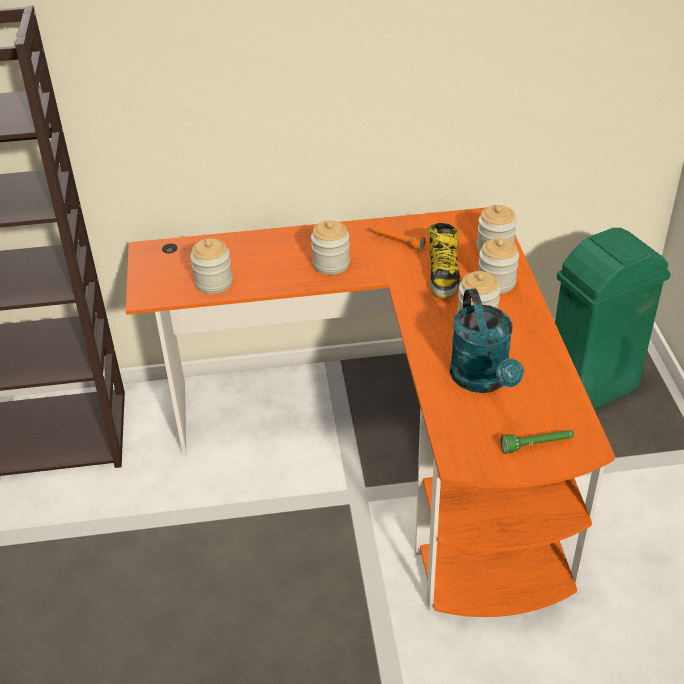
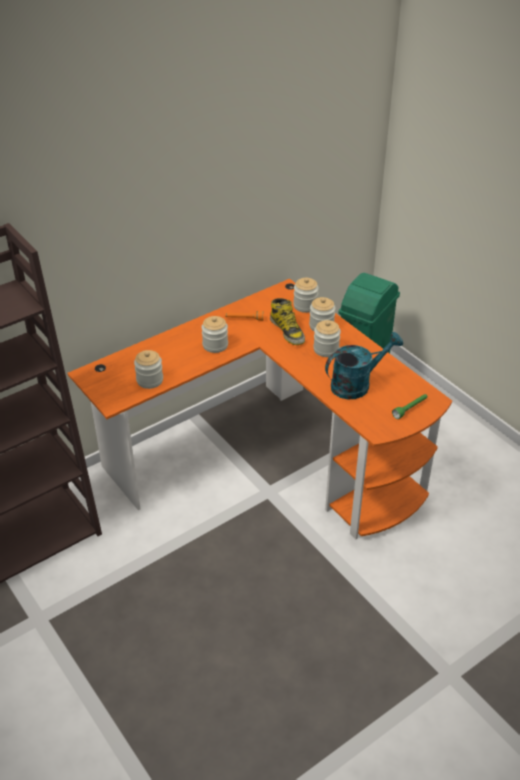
camera: 30 degrees left, 0 degrees up
(483, 380) = (357, 384): turquoise watering can -> turquoise watering can turned 75 degrees counterclockwise

